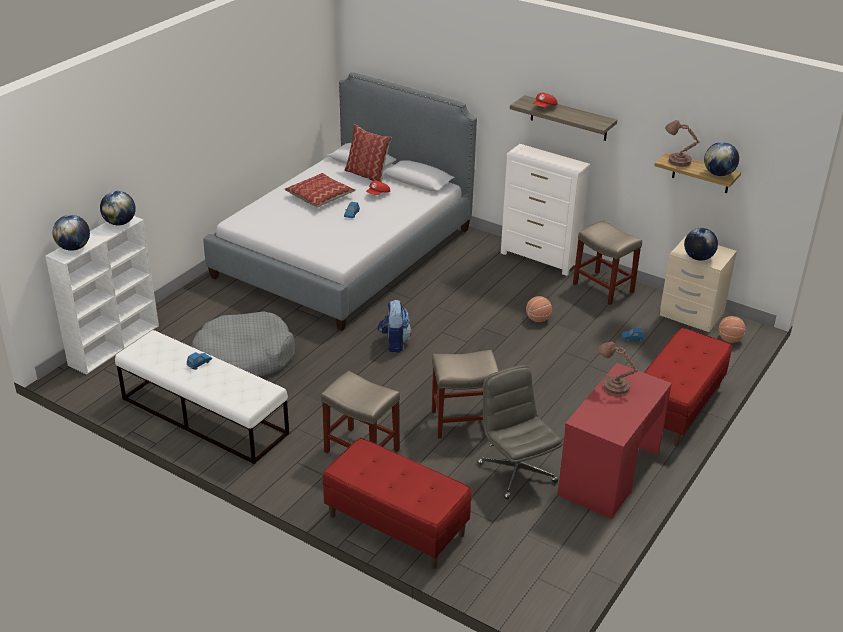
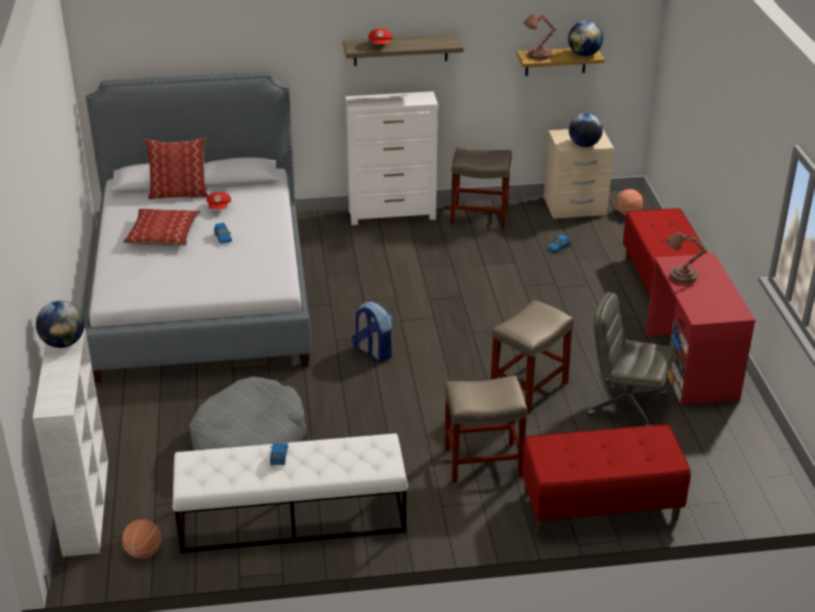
camera: 40 degrees left, 0 degrees up
(74, 248) = (54, 393): globe -> none
(538, 319) = (465, 268): basketball -> basketball (144, 552)

